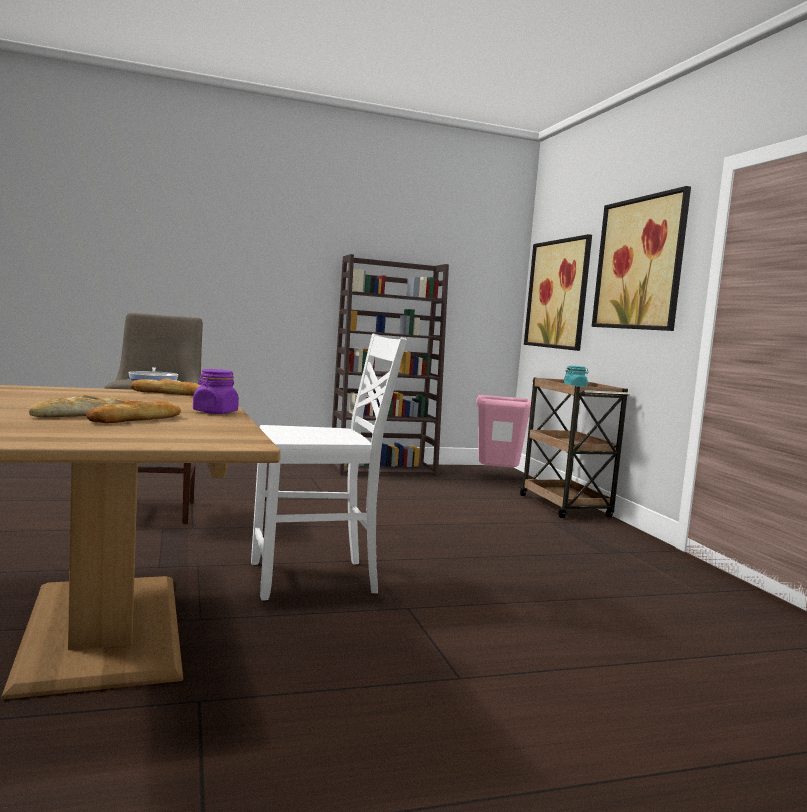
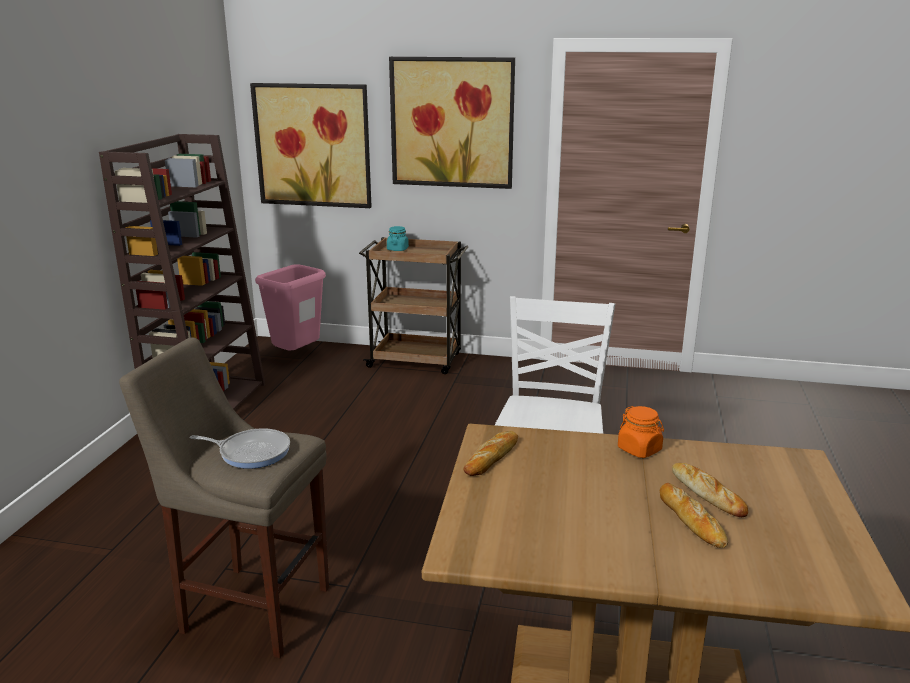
camera: 60 degrees left, 15 degrees up
(215, 412) = (639, 449): purple jar -> orange jar

